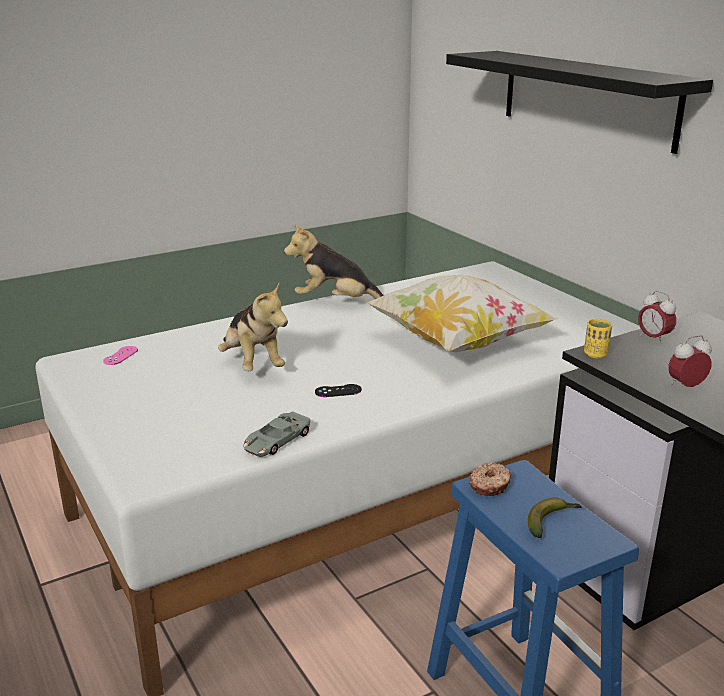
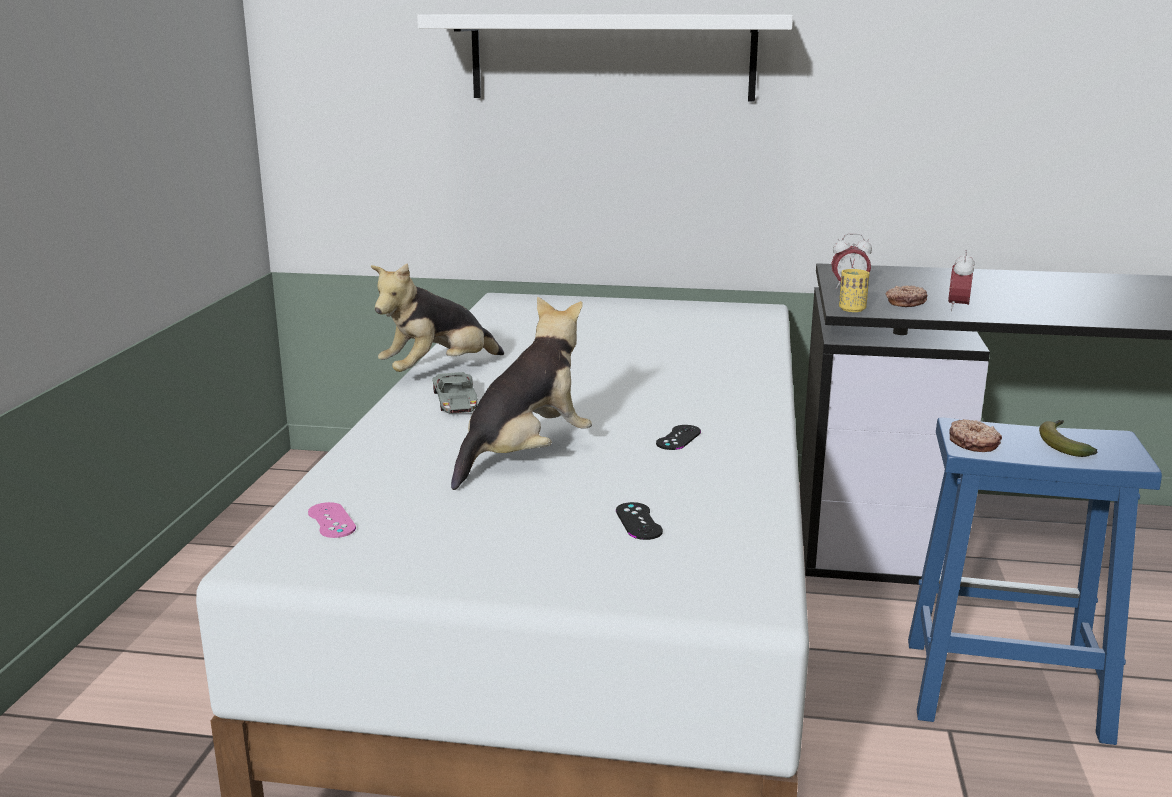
camera: 50 degrees left, 5 degrees down
(205, 420) = (638, 521): none -> black game controller
(252, 364) = (525, 455): plush toy -> plush toy turned 60 degrees counterclockwise
(276, 441) = (755, 500): grey toy car -> grey toy car (456, 401)
(457, 343) = (657, 361): pillow -> none
(586, 98) = (612, 57): black shelf -> white shelf
(656, 365) = (905, 302): none -> donut

